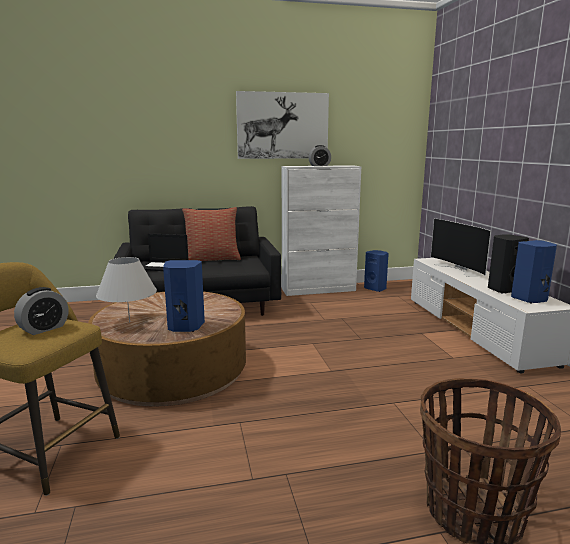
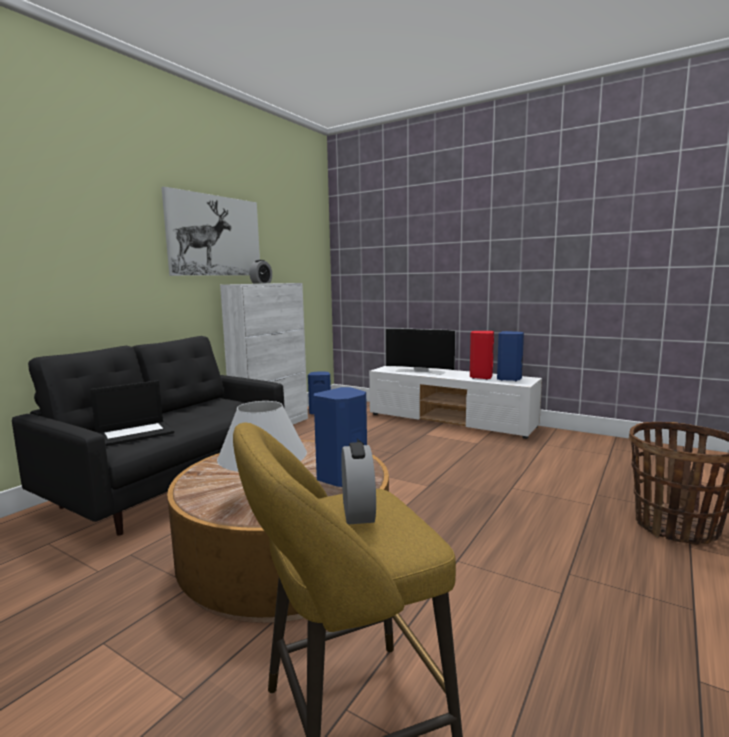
camera: 45 degrees left, 5 degrees down
(212, 259) = (178, 411): pillow -> none
(502, 289) = (480, 377): black speaker -> red speaker

